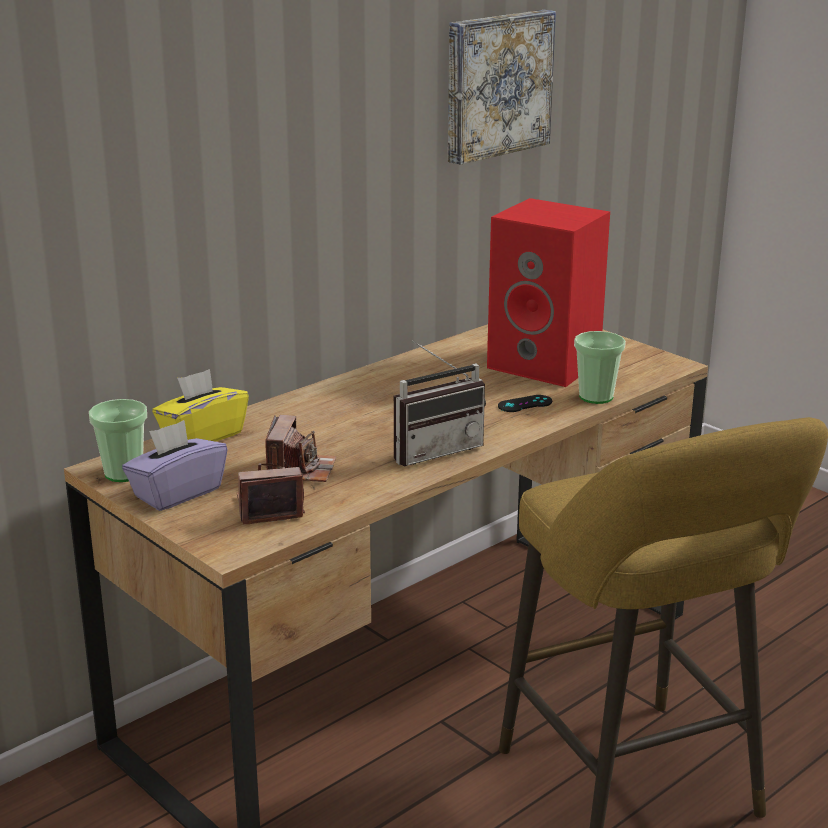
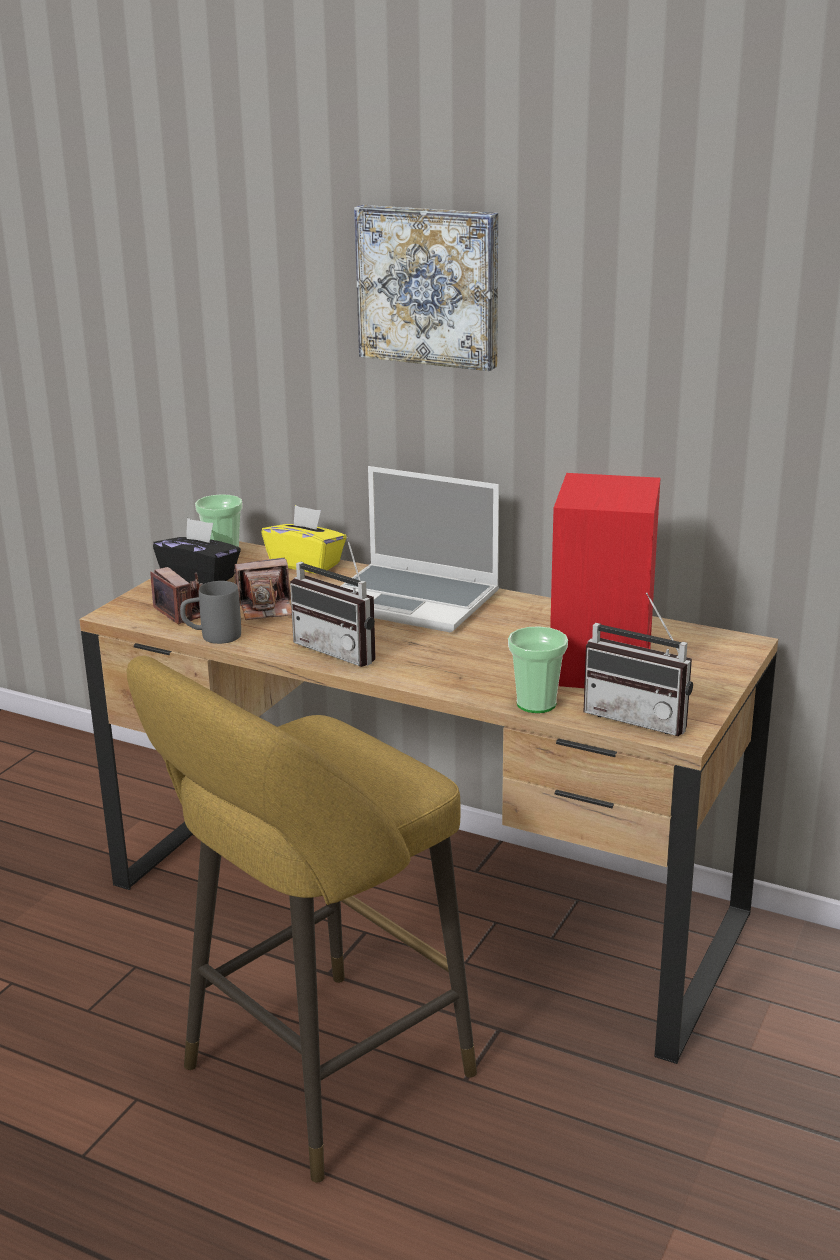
camera: 70 degrees right, 0 degrees up
(177, 493) = (200, 578): purple tissue box -> black tissue box
(349, 404) = (415, 600): none -> laptop
(349, 505) = (212, 637): none -> grey mug
(496, 84) = (732, 345): picture -> picture (430, 285)
(525, 404) = (483, 672): black game controller -> none
(639, 370) = (640, 717): none -> radio

